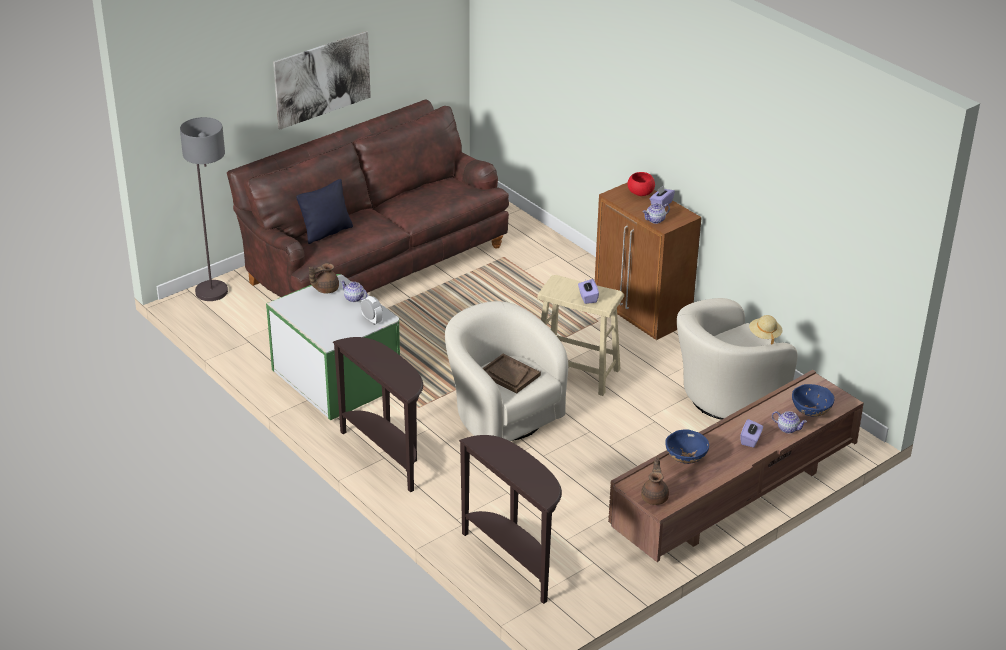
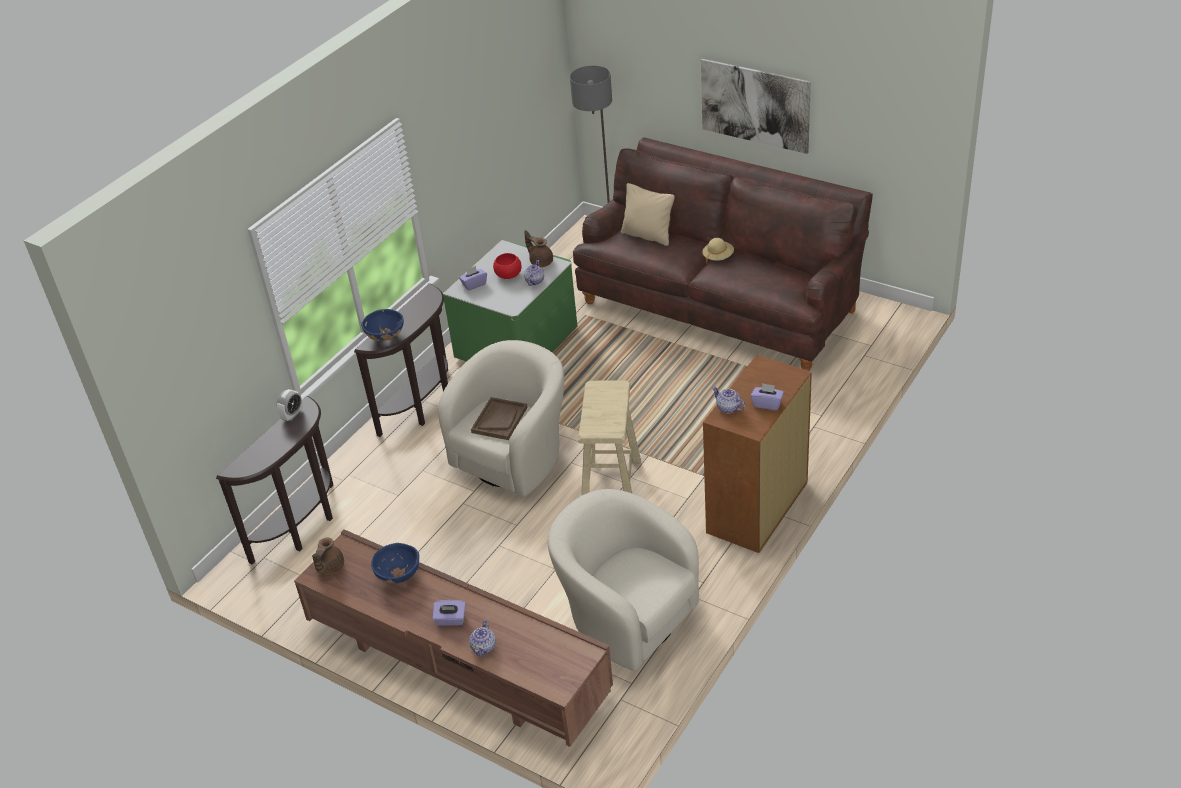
camera: 75 degrees right, 5 degrees up
(326, 232) = (648, 235): black pillow -> beige pillow
(372, 320) = (504, 301): alarm clock -> alarm clock (292, 415)
(587, 298) = (597, 415): purple tissue box -> purple tissue box (474, 284)
(640, 193) = (780, 383): red bowl -> red bowl (508, 275)
(655, 497) = (329, 567): brown teapot -> brown teapot turned 120 degrees clockwise
(764, 335) = (610, 572): beige hat -> beige hat (718, 257)
(811, 412) = (523, 661): blue bowl -> blue bowl (385, 337)

